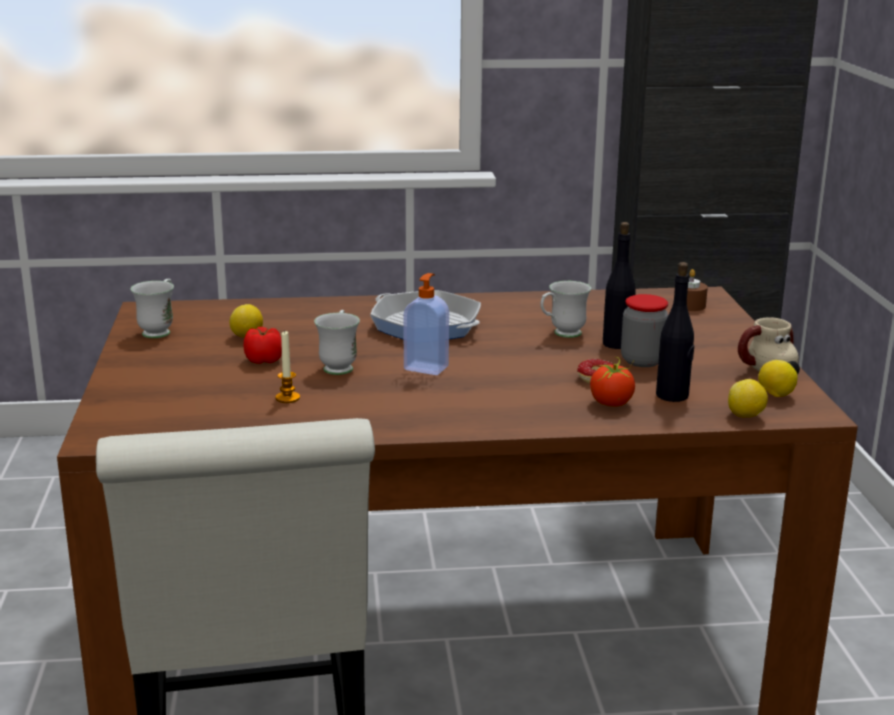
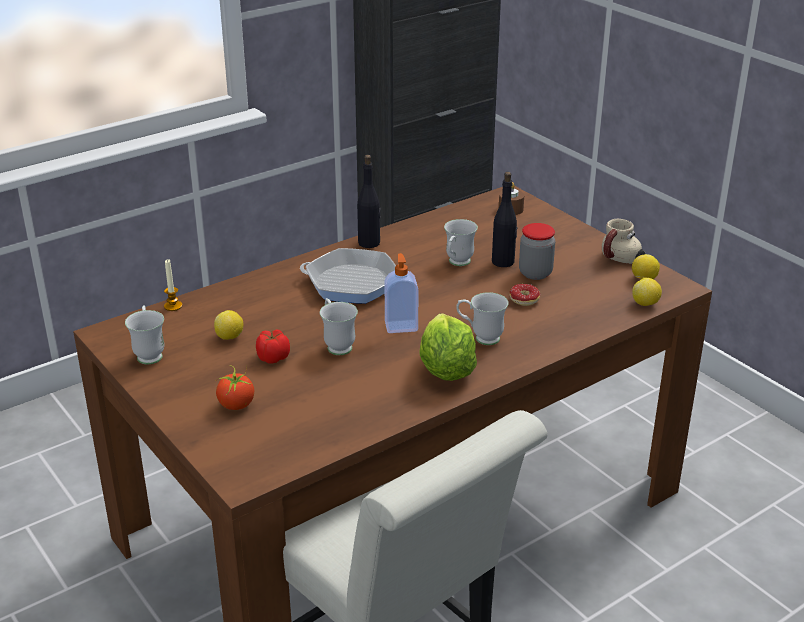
camera: 30 degrees left, 10 degrees up
(287, 398) = (336, 389): candle -> candle (173, 306)
(422, 412) = (446, 370): none -> lettuce
(499, 397) = (480, 338): none -> white mug
(611, 403) = (556, 319): tomato -> tomato (236, 404)
(672, 396) = (586, 300): black bottle -> black bottle (369, 243)

